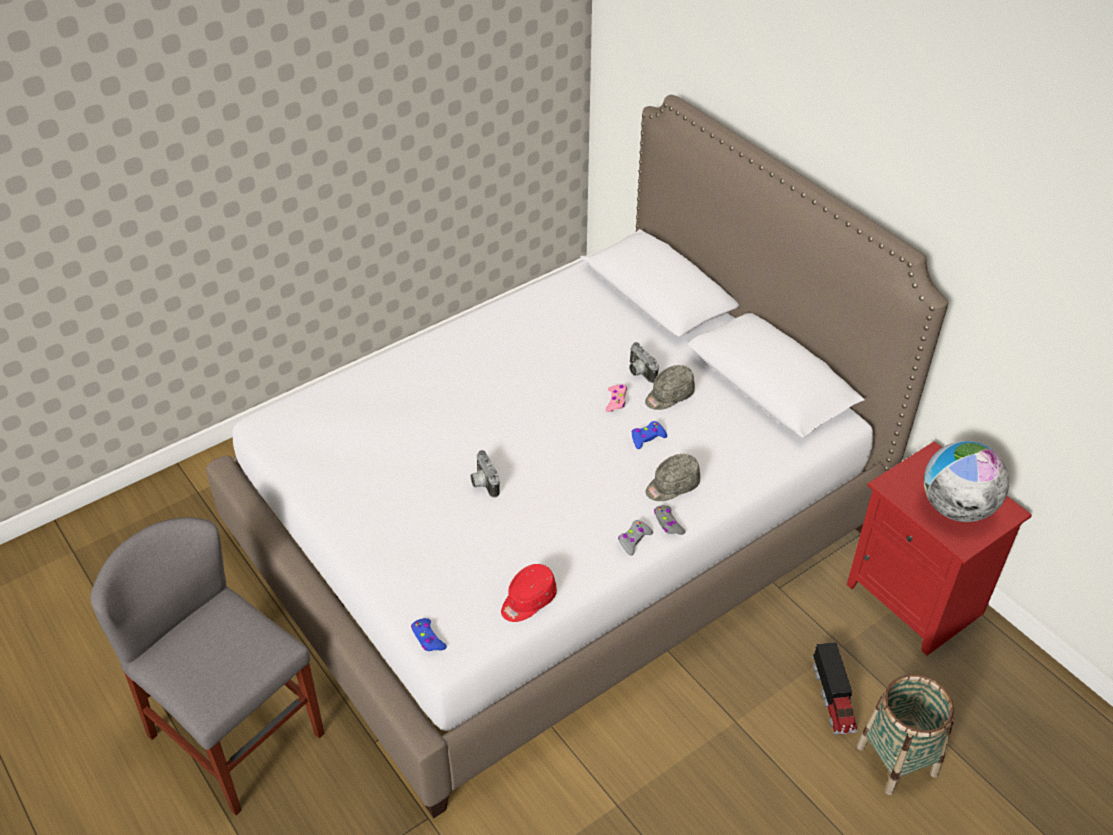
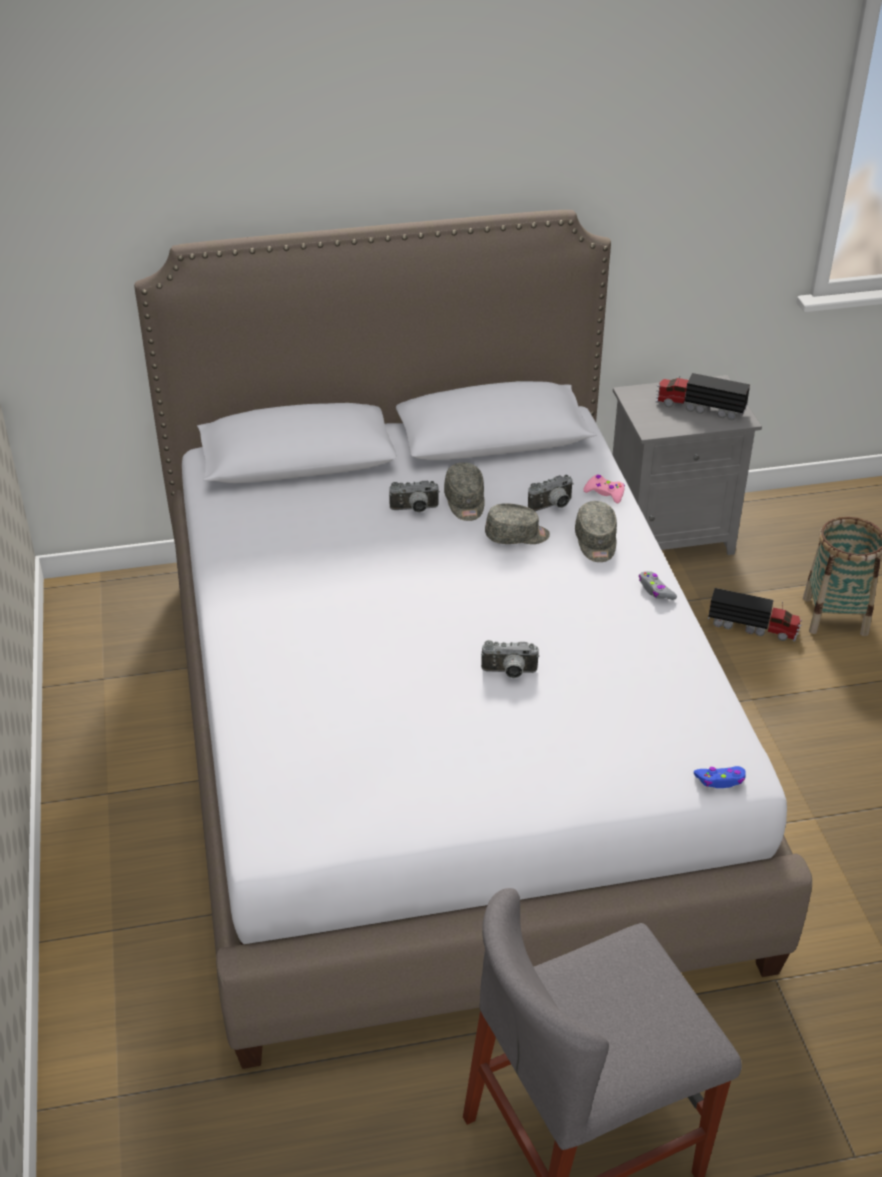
camera: 65 degrees left, 5 degrees down
(527, 601) = (702, 688): red cap -> none
(616, 401) = (447, 538): pink game controller -> pink game controller (605, 493)
(647, 438) = (517, 536): blue game controller -> grey cap
(668, 523) = (645, 561): grey game controller -> none
(700, 446) = (552, 506): none -> camera
(917, 599) = (670, 533): red nightstand -> grey nightstand
(956, 508) = (699, 407): globe -> toy truck

